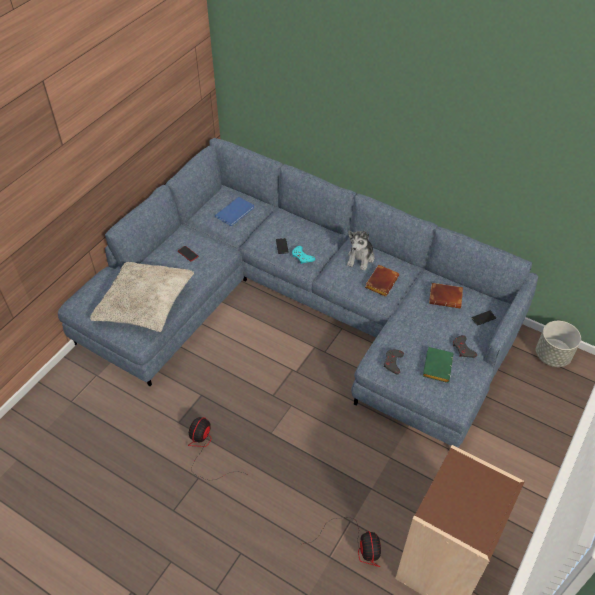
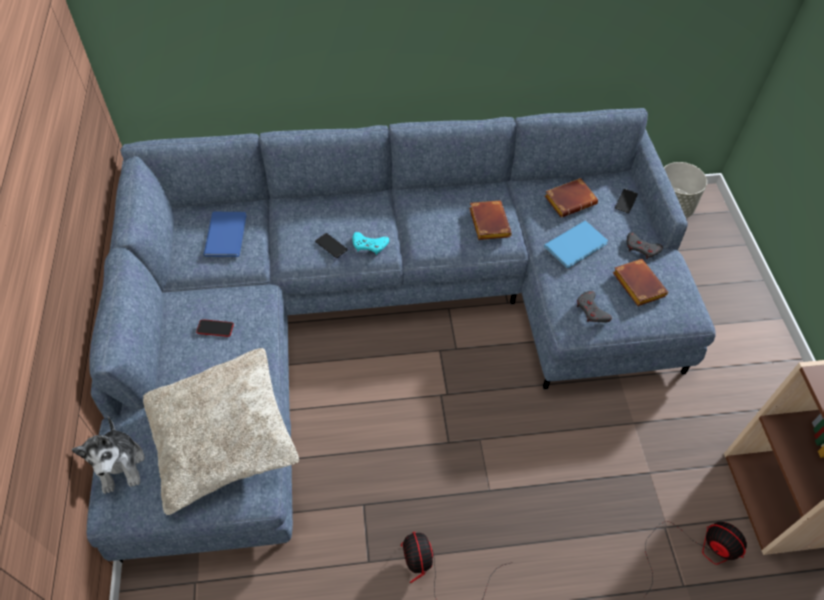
camera: 40 degrees left, 5 degrees up
(360, 258) = (437, 207): plush toy -> plush toy (120, 464)
(423, 324) = (578, 245): none -> blue book
(436, 366) = (636, 284): green book -> brown book

